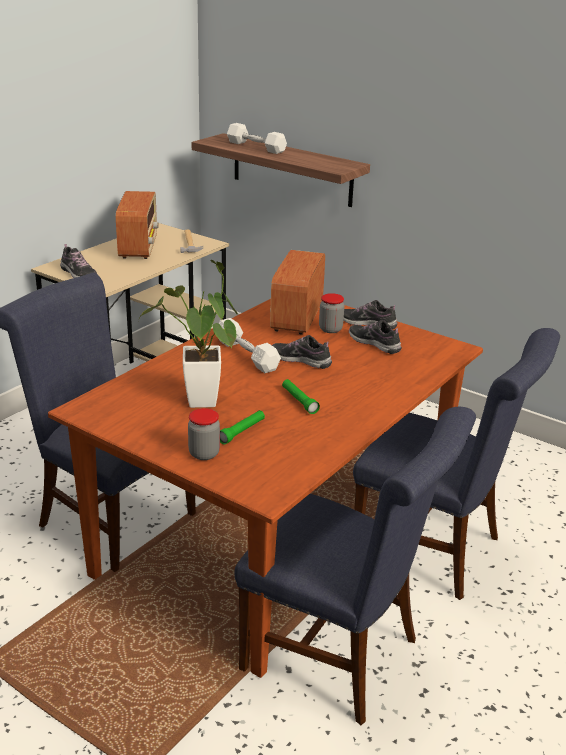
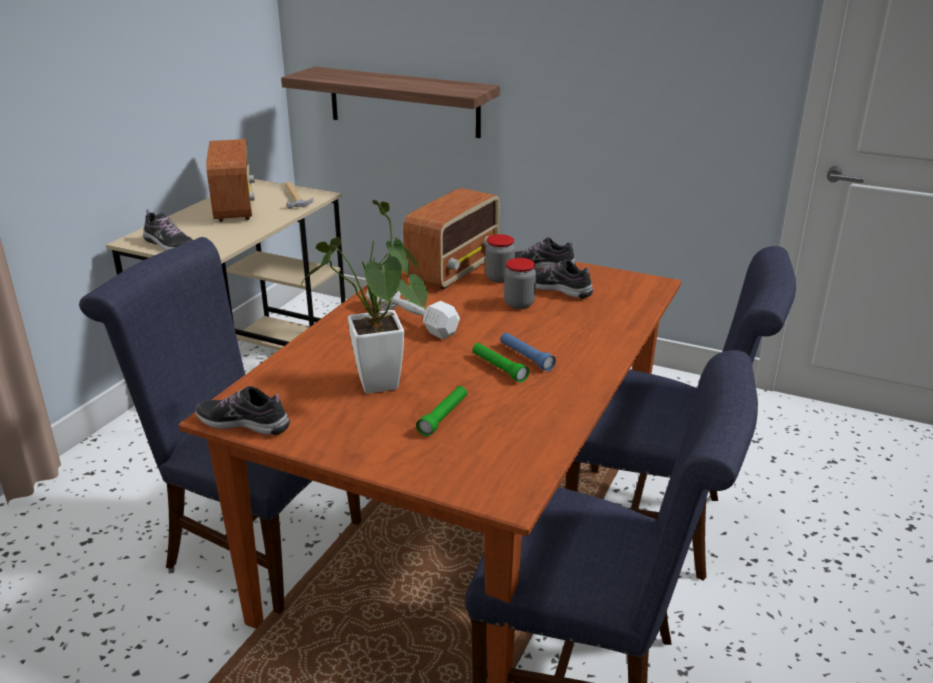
camera: 10 degrees left, 0 degrees up
(204, 454) = (406, 452): jar -> jar (519, 304)
(256, 147) = (360, 77): white dumbbell -> none
(296, 318) = (454, 269): radio -> radio turned 150 degrees counterclockwise
(301, 360) = (480, 318): shoe -> shoe (244, 423)
(324, 395) = (526, 357): none -> blue flashlight

